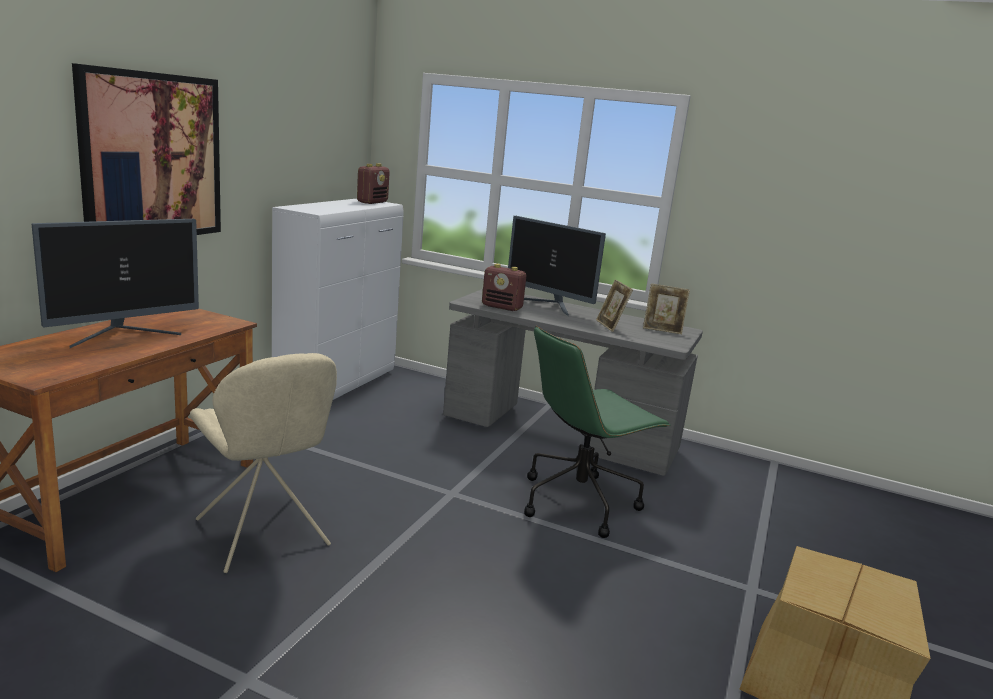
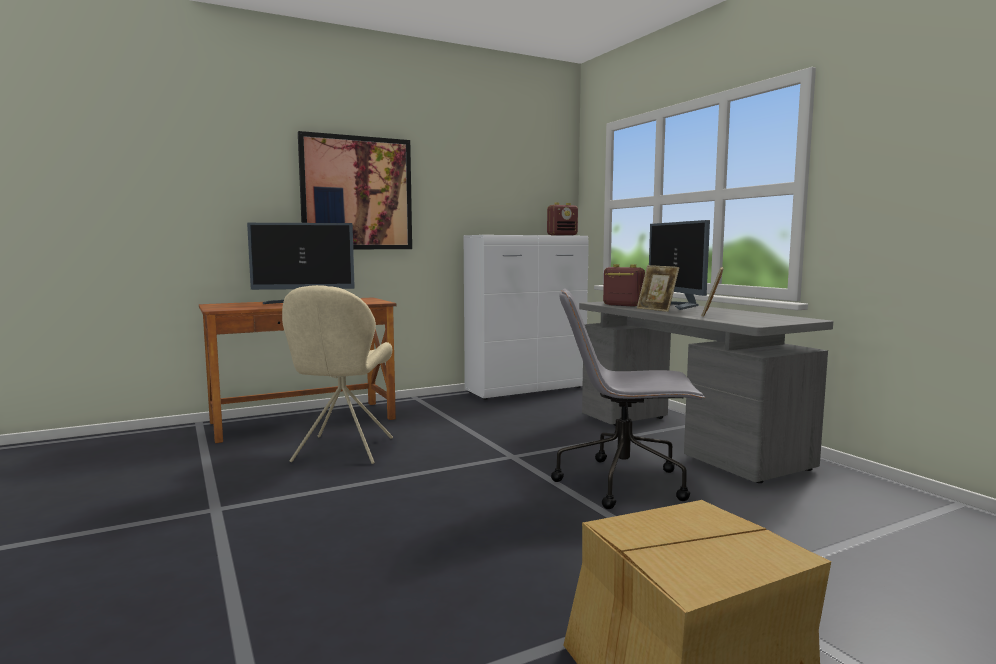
camera: 40 degrees right, 10 degrees down
(502, 307) = (622, 305): radio -> radio turned 150 degrees clockwise
(579, 502) = (625, 483): green office chair -> grey office chair
(662, 329) = (774, 318): picture frame -> picture frame (656, 309)

